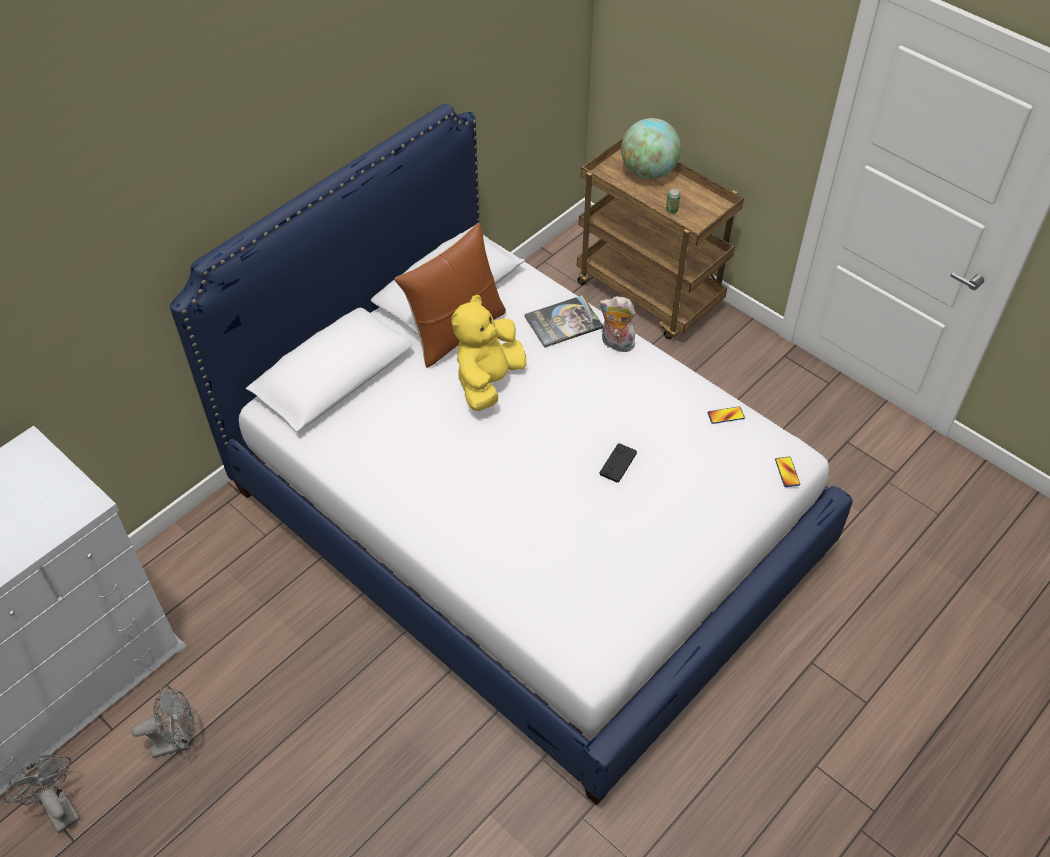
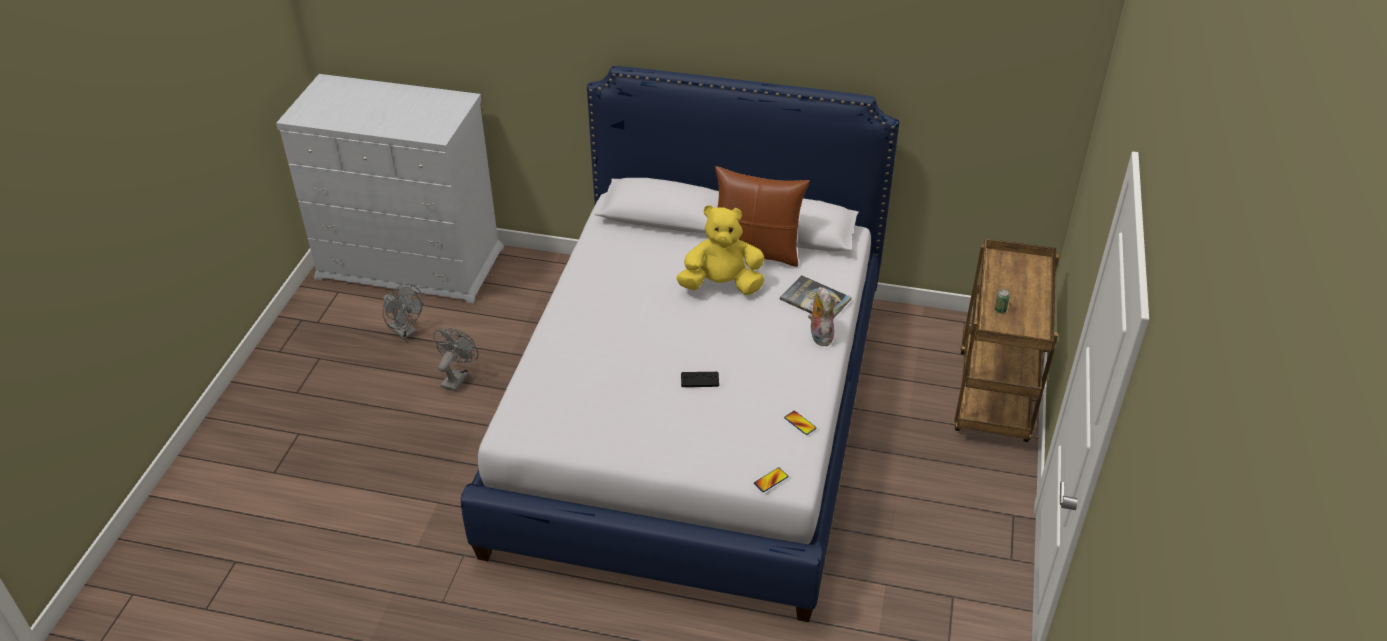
camera: 60 degrees right, 10 degrees down
(57, 807) = (335, 305): grey fan -> grey fan (457, 377)
(648, 172) = (1030, 281): globe -> none

